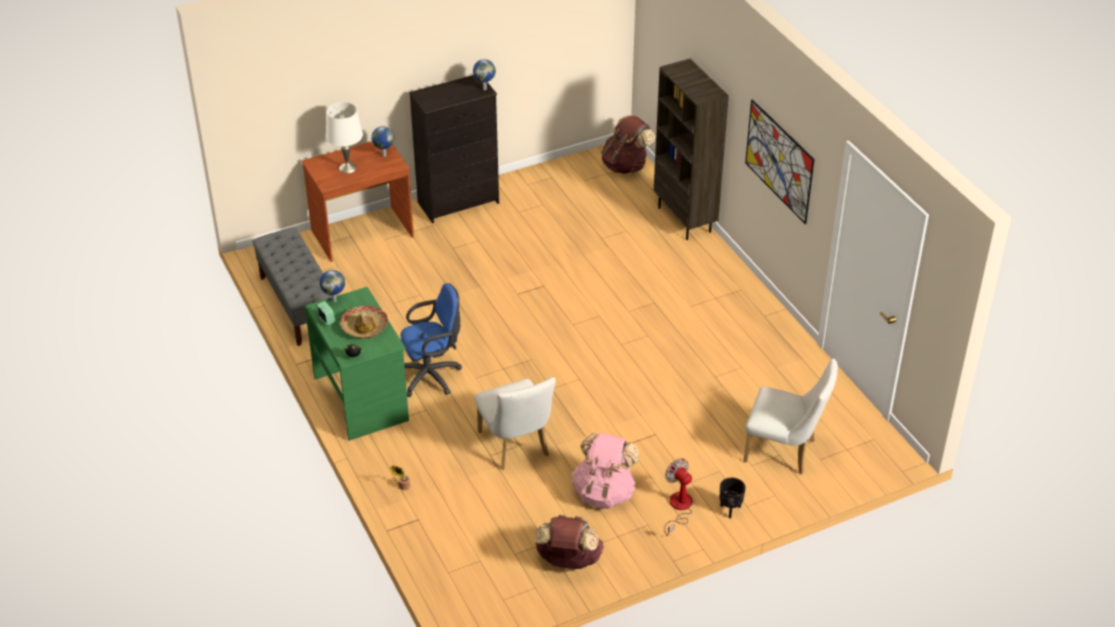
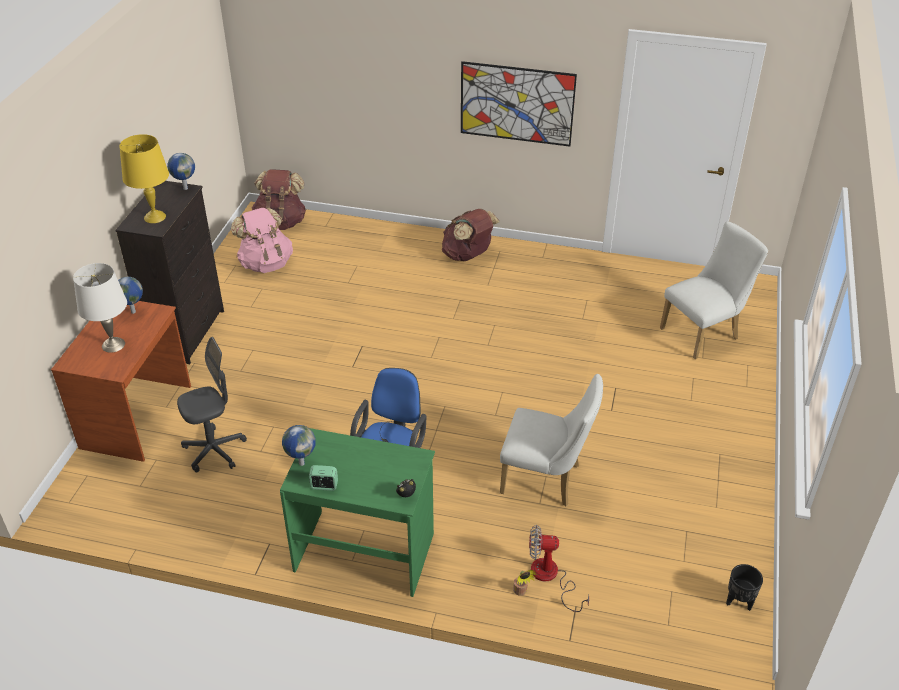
camera: 50 degrees left, 0 degrees up
(298, 305) = (171, 522): grey bench -> none
(364, 327) = (369, 463): hat -> none
(371, 284) = (214, 451): none -> grey office chair
(440, 97) = (155, 217): none -> yellow table lamp
(568, 561) = (722, 529): brown backpack -> brown backpack (468, 255)
(604, 492) = (657, 457): pink backpack -> pink backpack (266, 263)
(678, 508) = (715, 424): fan -> fan (550, 577)
(685, 220) = (386, 231): brown bookcase -> none
(730, 509) = (742, 397): black planter -> black planter (738, 601)

